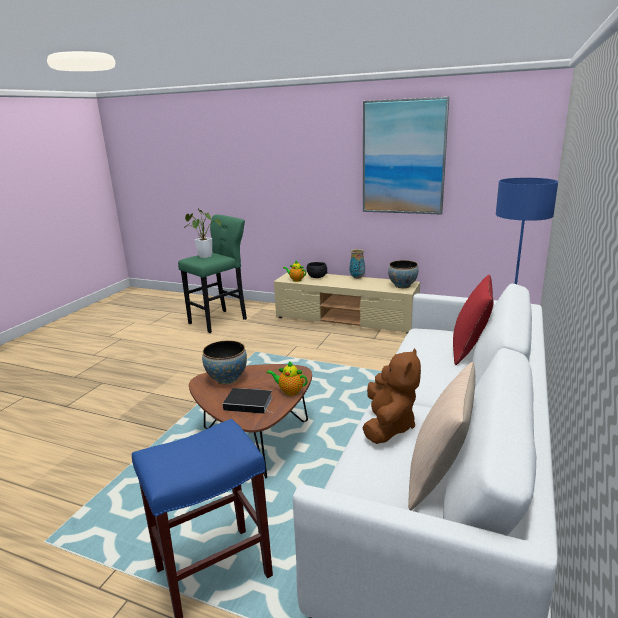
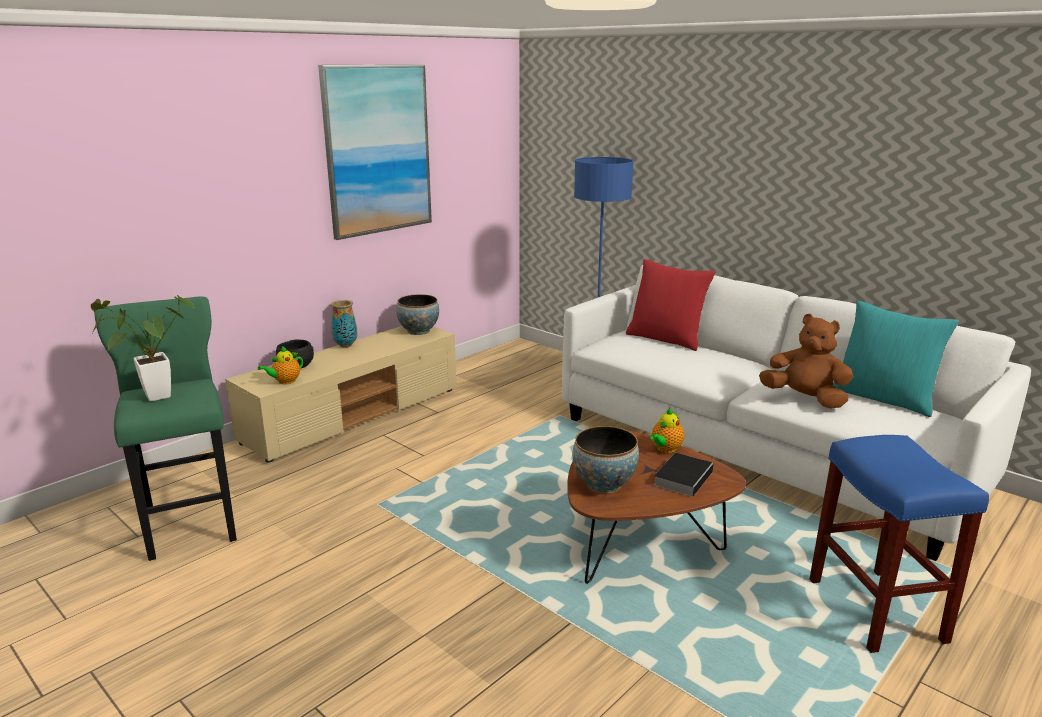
camera: 70 degrees left, 0 degrees up
(438, 476) = (884, 398): beige pillow -> turquoise pillow

